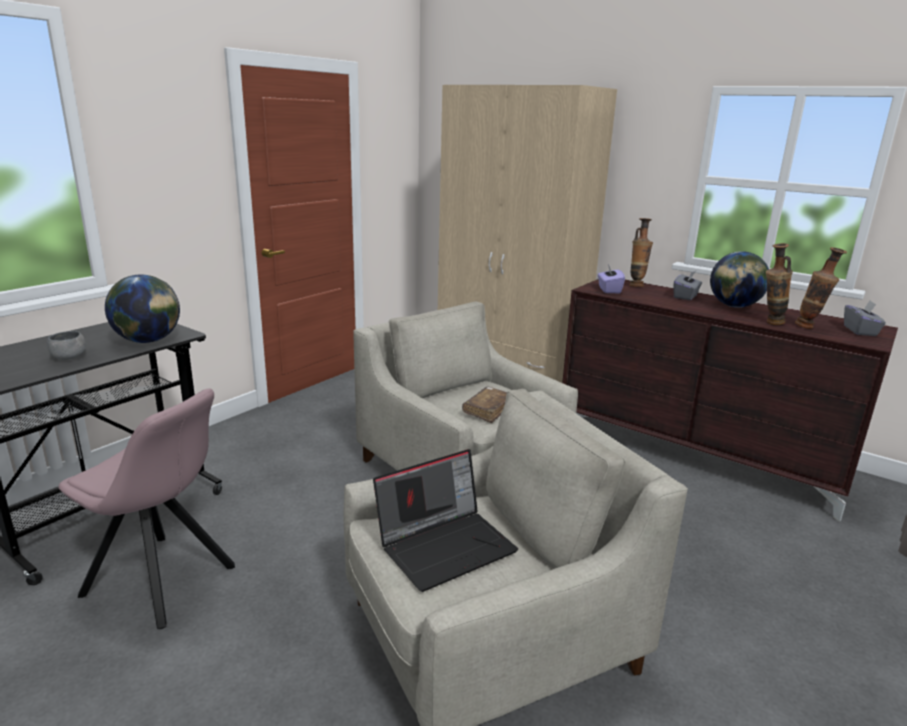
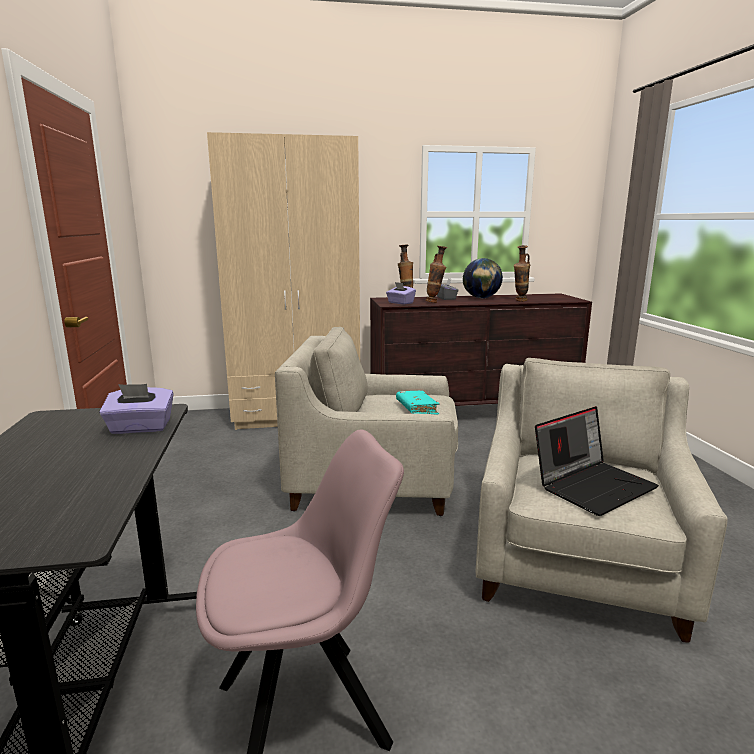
camera: 45 degrees left, 5 degrees down
(69, 357) = (86, 474): grey bowl -> none
(148, 341) = (140, 428): globe -> purple tissue box
(446, 545) = (593, 485): laptop -> laptop turned 45 degrees clockwise
(488, 410) = (417, 408): brown book -> turquoise book
(810, 328) = (538, 299): vase -> vase (435, 302)
(860, 331) = (556, 297): grey tissue box -> none

